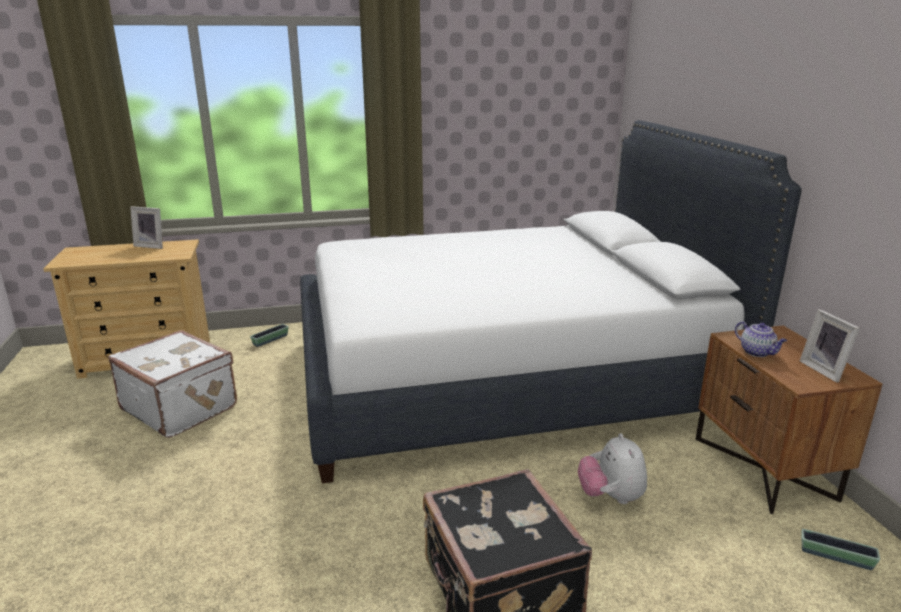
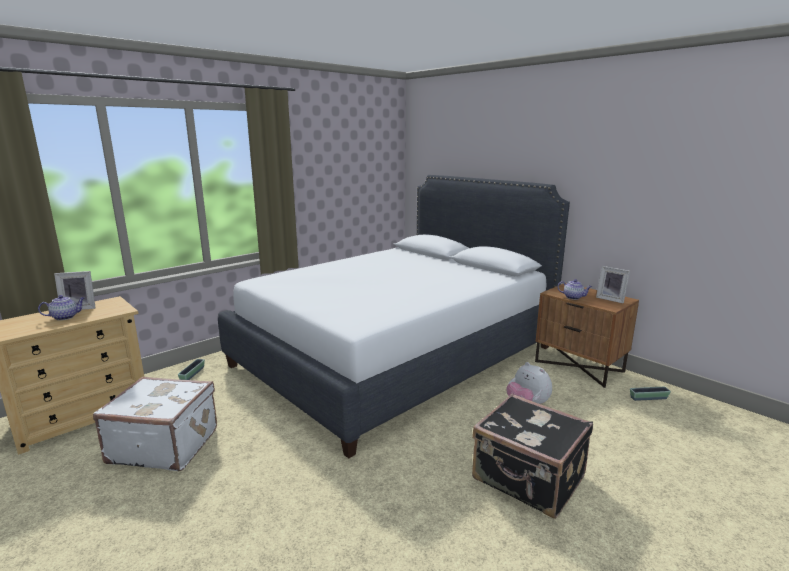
camera: 30 degrees left, 5 degrees down
(130, 253) = (65, 317): none -> teapot

